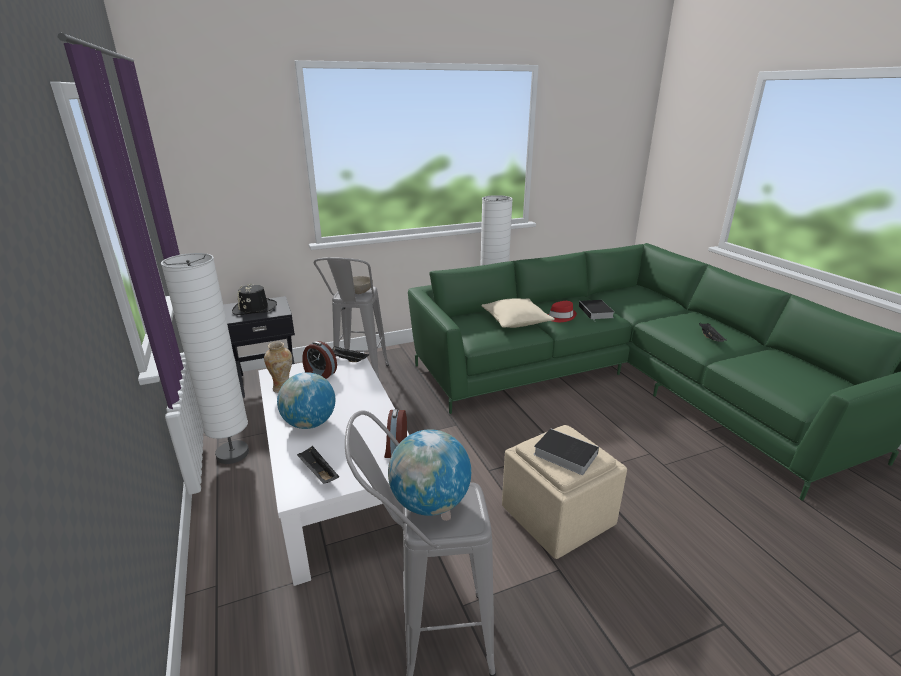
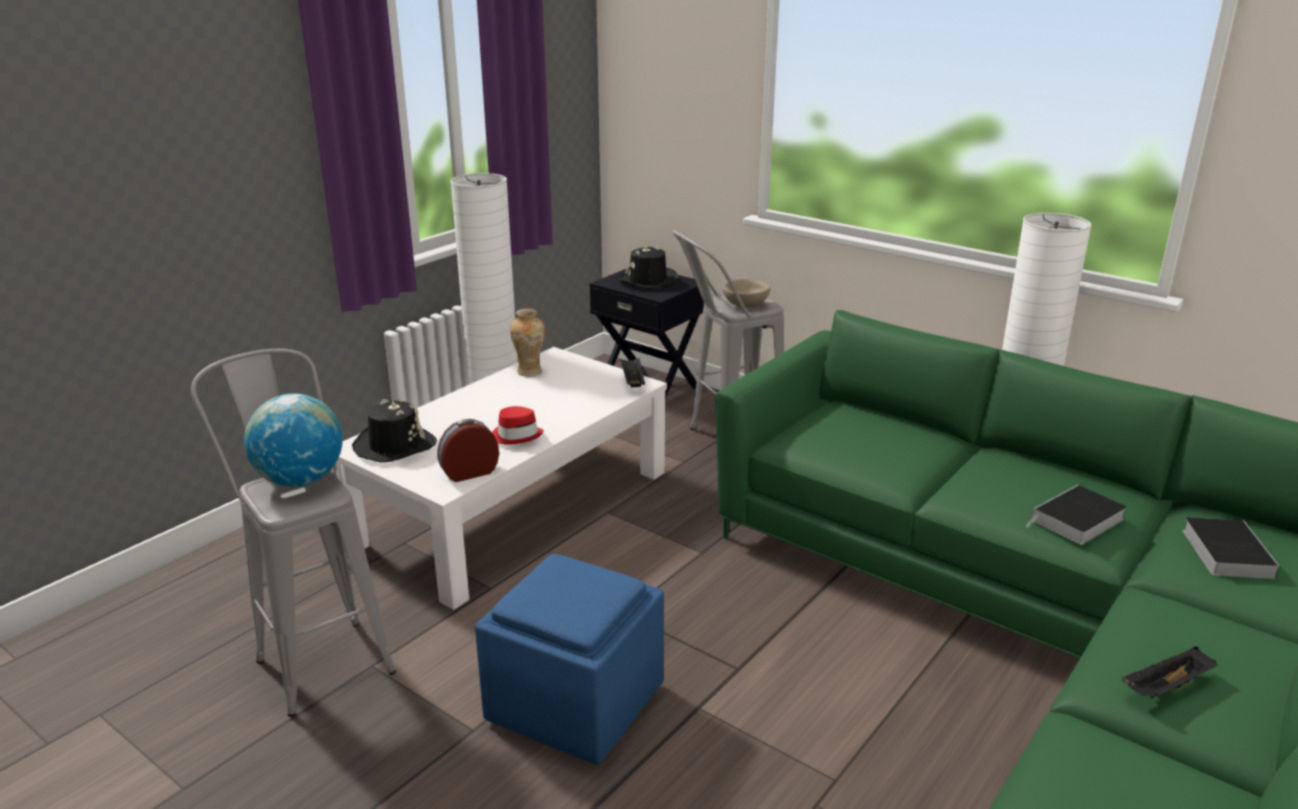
camera: 60 degrees right, 0 degrees up
(309, 423) = (475, 410): globe -> none
(318, 473) = (394, 445): black tray -> black hat
(320, 374) = (581, 379): alarm clock -> none
(516, 321) = (905, 454): beige pillow -> none
(556, 516) = (575, 702): beige ottoman -> blue ottoman
(560, 317) = (989, 489): red hat -> red hat (516, 435)
(563, 454) = (558, 592): book -> book (1224, 551)

